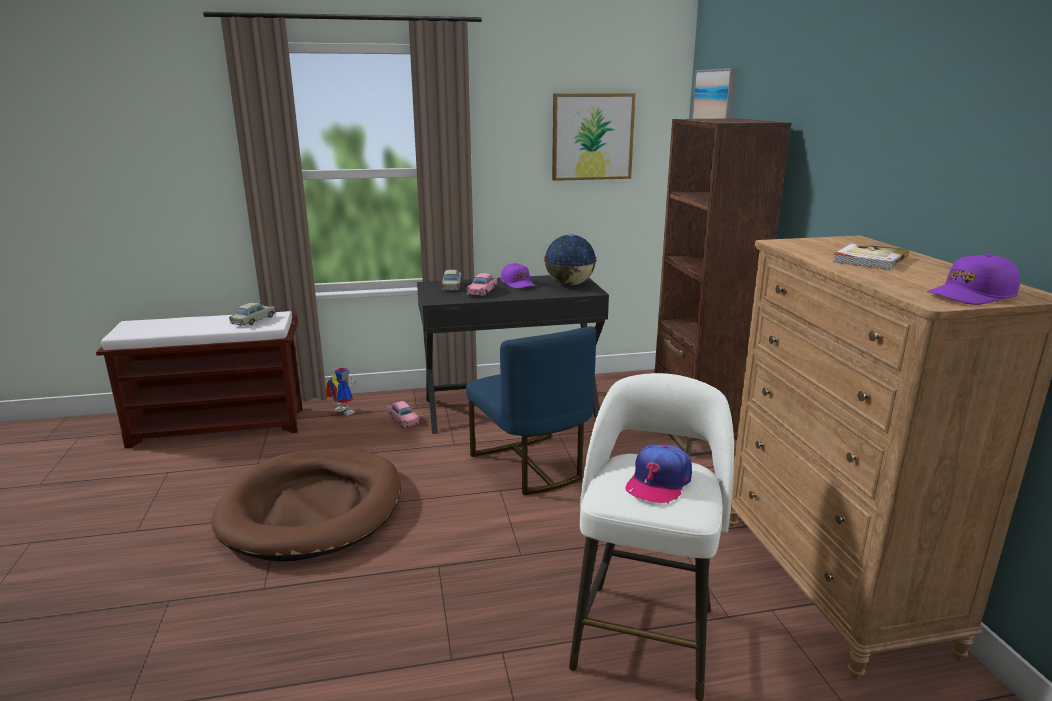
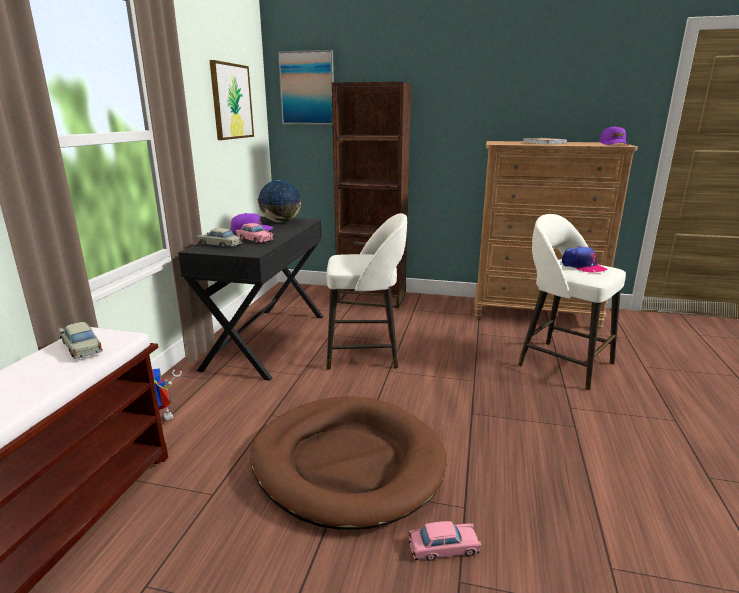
camera: 65 degrees left, 0 degrees up
(403, 419) = (224, 389): pink toy car -> pink toy car (443, 548)
(530, 465) = (365, 353): blue chair -> white stool

